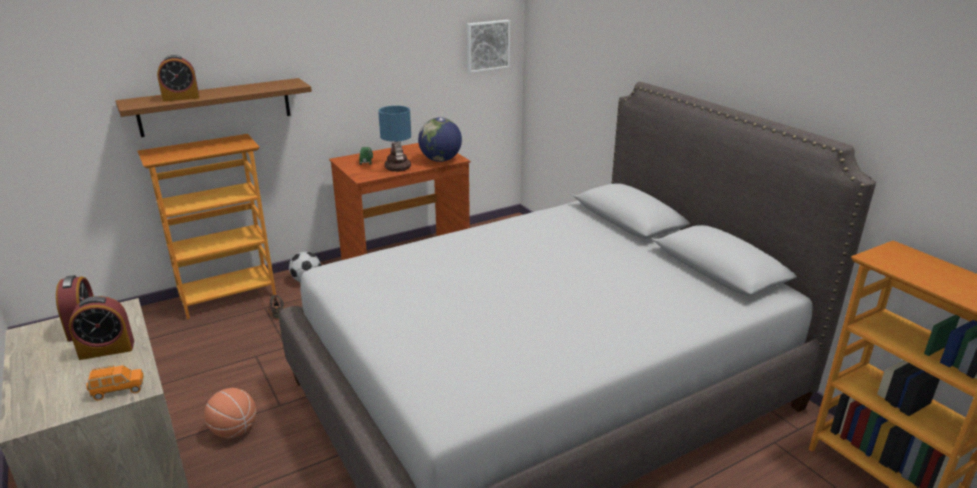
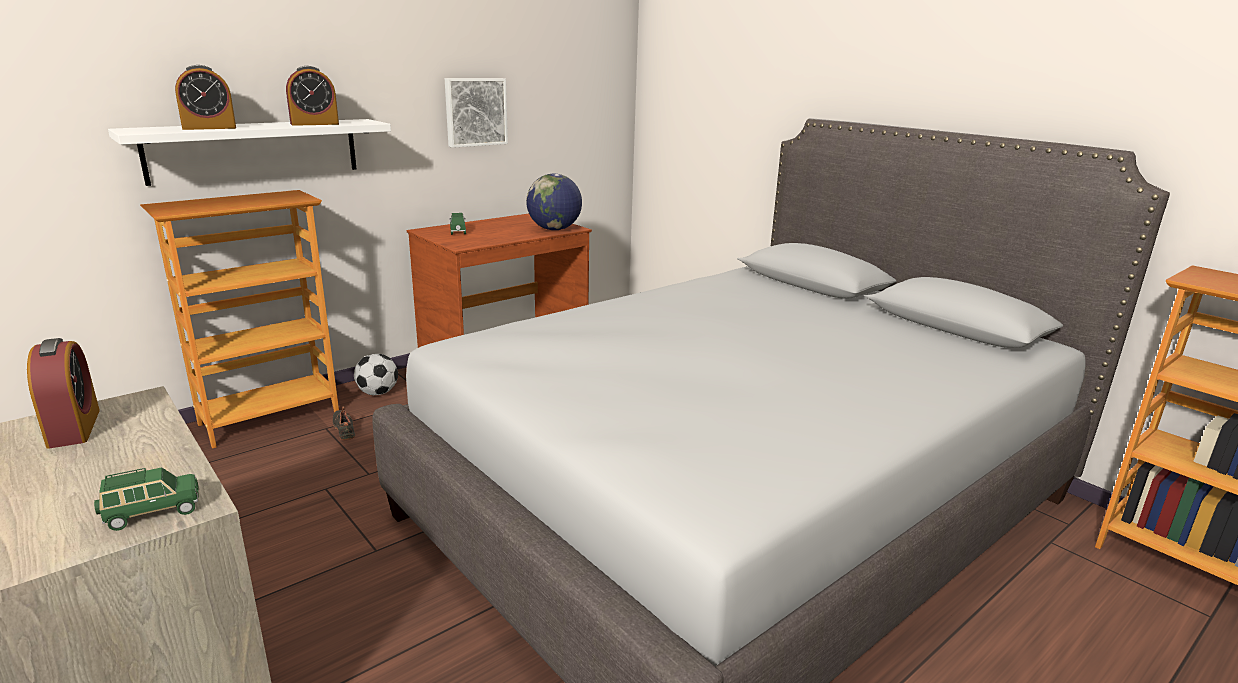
camera: 10 degrees left, 5 degrees down
(107, 349) = (121, 455): alarm clock -> alarm clock (314, 124)
(118, 390) = (152, 513): orange toy car -> green toy car
(215, 107) = (255, 150): brown shelf -> white shelf
(234, 431) = (312, 592): basketball -> none
(397, 167) = (502, 236): table lamp -> none
(487, 45) = (595, 98): picture -> picture (475, 112)

